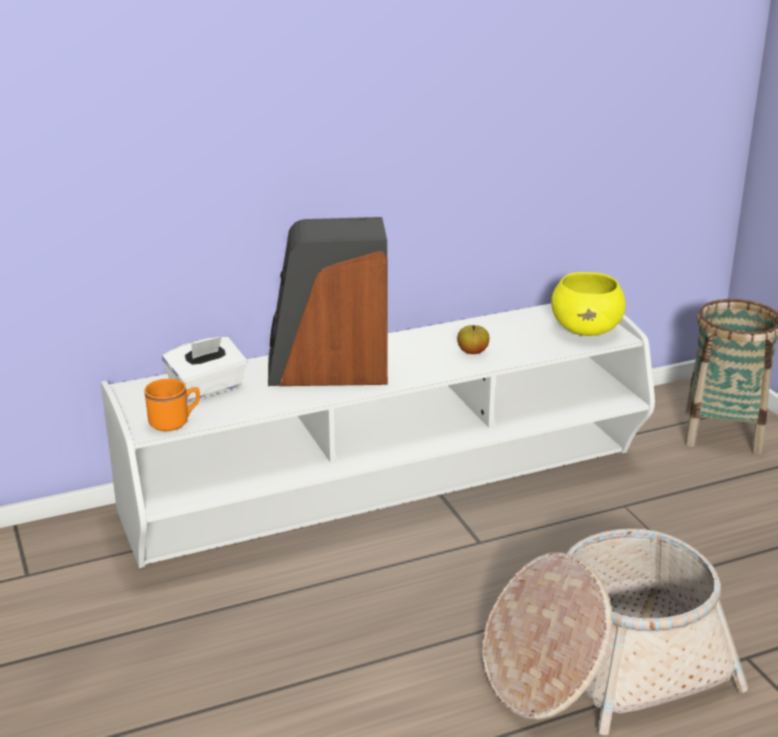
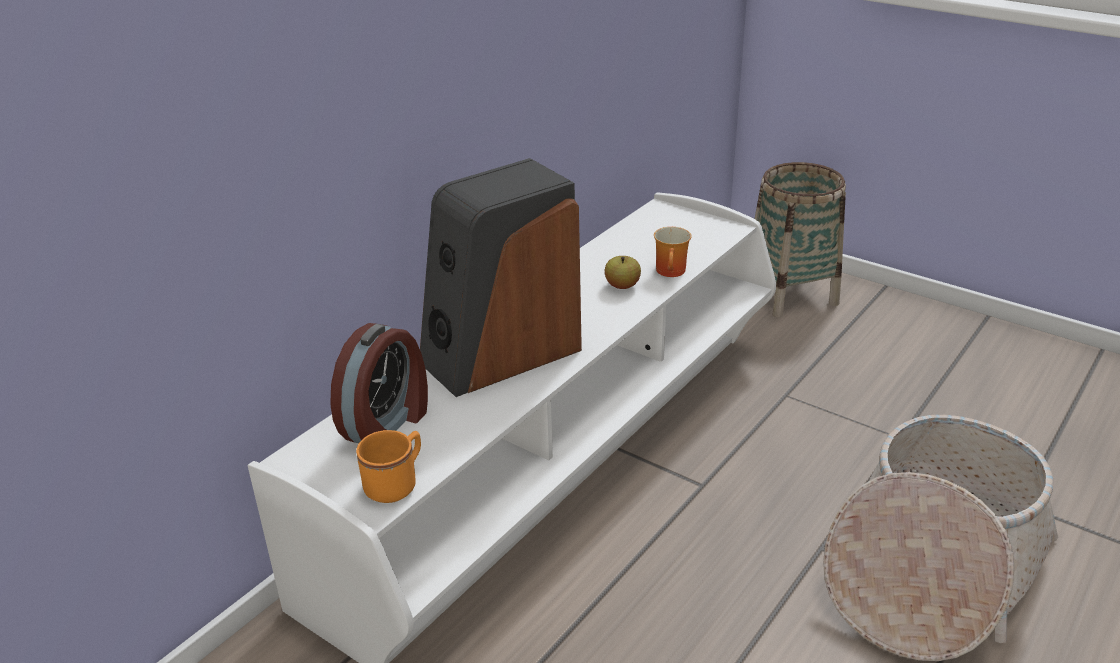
camera: 30 degrees left, 5 degrees up
(207, 388) = (388, 425): white tissue box -> alarm clock
(525, 354) = (673, 272): none -> mug
(586, 330) = (697, 230): yellow bowl -> none

